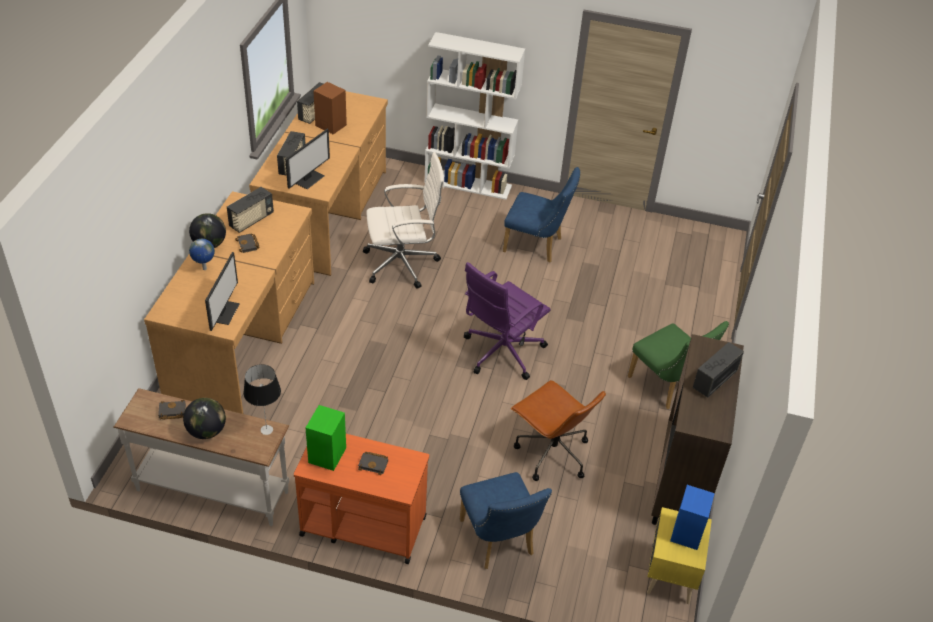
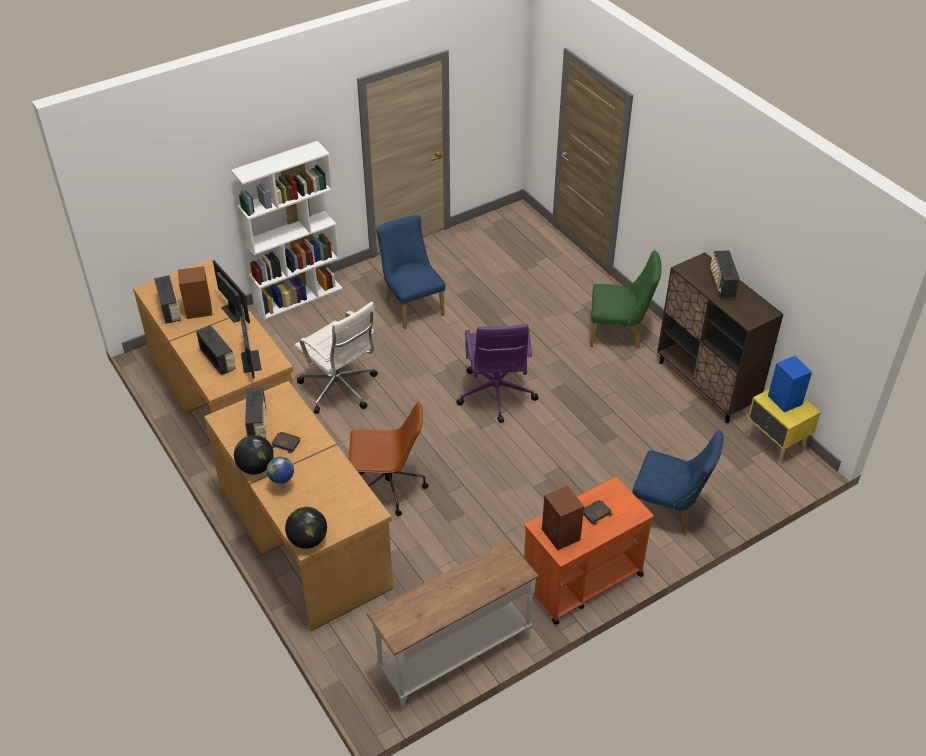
camera: 45 degrees left, 0 degrees up
(171, 412) = (419, 605): black book -> none
(207, 431) = (464, 593): globe -> globe (308, 540)
(224, 312) = (351, 503): monitor -> monitor (234, 312)
(266, 430) = (501, 555): table lamp -> none
(327, 456) = (561, 535): green speaker -> brown speaker
(403, 264) = (340, 389): white office chair -> white office chair turned 105 degrees clockwise
(537, 246) = (412, 306): blue chair -> blue chair turned 90 degrees counterclockwise
(551, 453) = (618, 432): brown office chair -> brown office chair (388, 488)

